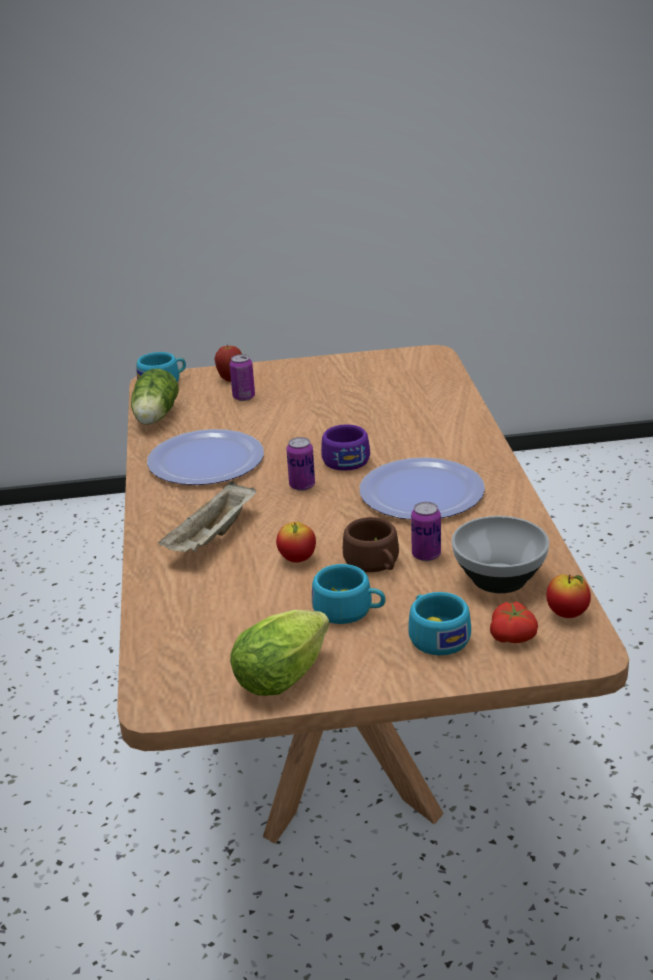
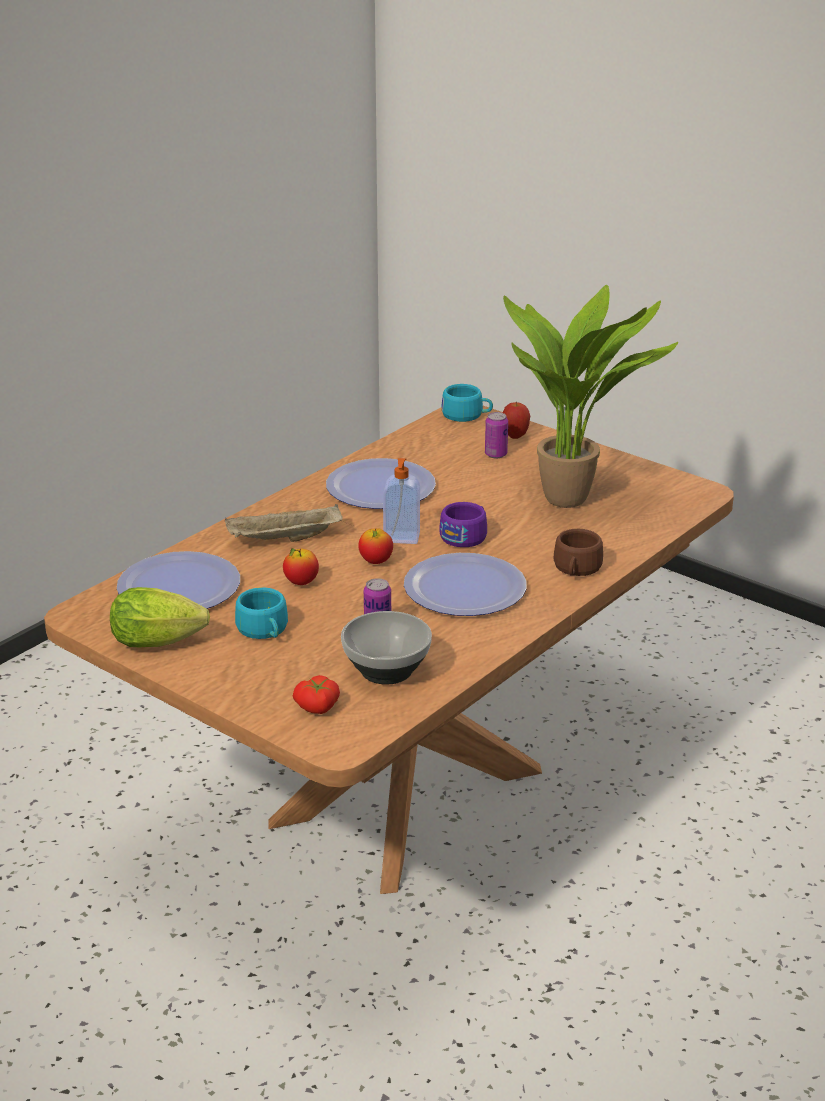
camera: 45 degrees right, 0 degrees up
(154, 418) = (409, 439): lettuce -> none
(201, 624) = (179, 586): none -> plate
(302, 486) = (401, 538): can -> soap dispenser
(361, 398) = (573, 499): none -> potted plant
(374, 563) = (337, 613): brown cup -> brown cup (576, 569)
(435, 636) = (278, 677): turquoise cup -> none
(567, 614) = (378, 718): apple -> apple (375, 562)

